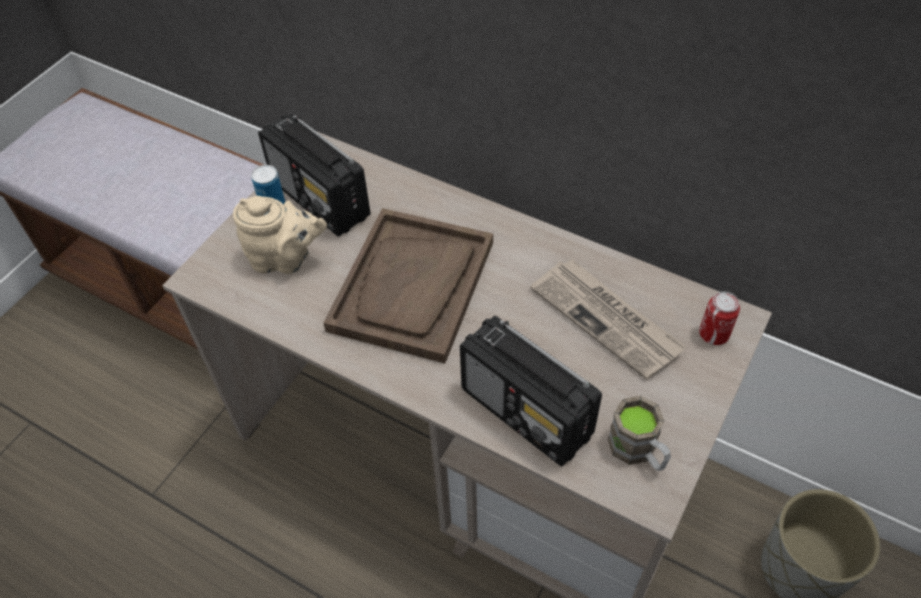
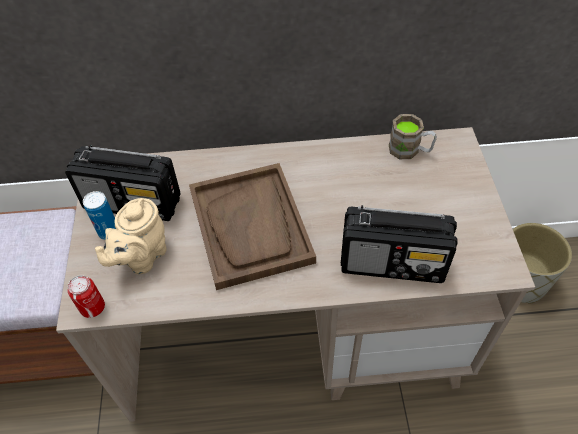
camera: 35 degrees left, 0 degrees up
(285, 259) = (142, 257): beige teapot -> beige teapot turned 150 degrees clockwise
(607, 319) = (389, 180): newspaper -> none
(638, 451) = (474, 247): brown mug -> brown mug (410, 150)
(713, 334) = (454, 156): can -> can (93, 307)

